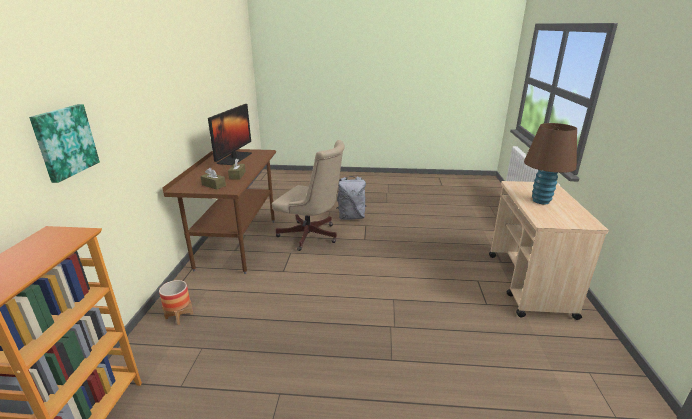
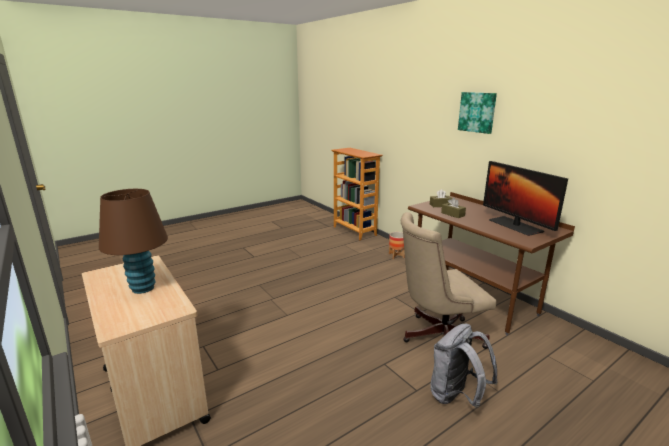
camera: 140 degrees right, 5 degrees down
(64, 142) = (405, 127): picture -> picture (477, 112)

